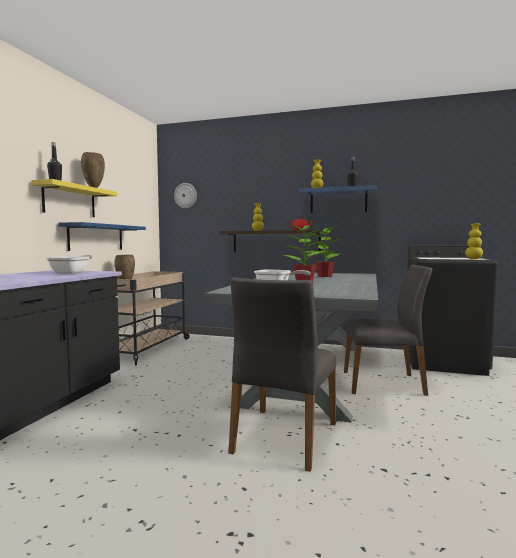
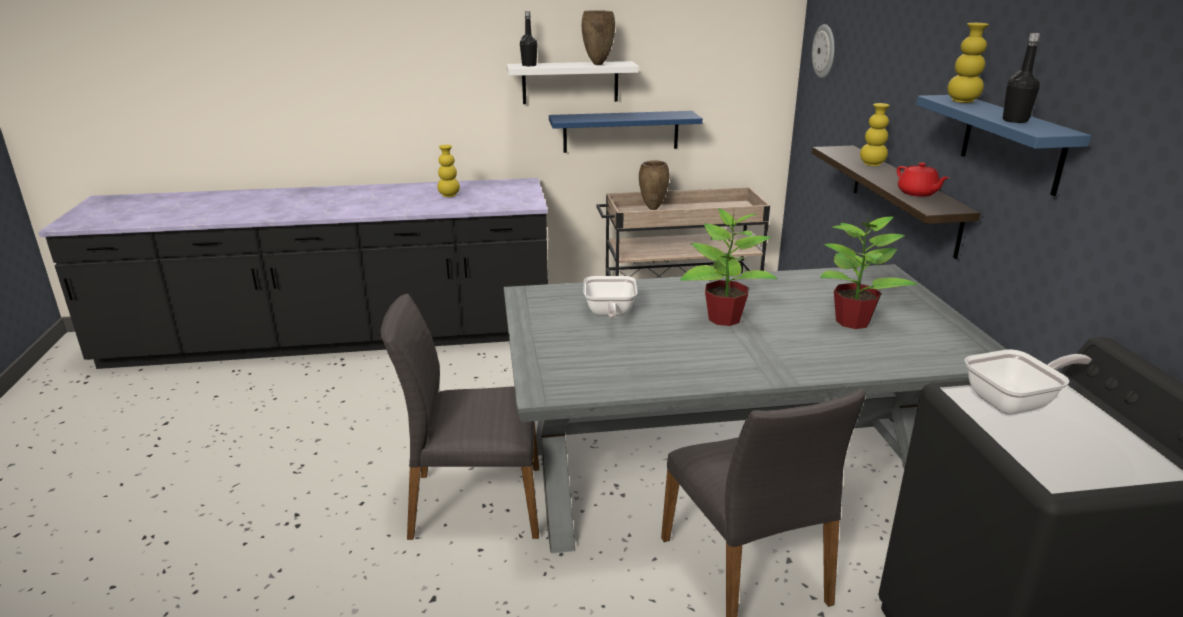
camera: 65 degrees right, 20 degrees up
(69, 201) = (570, 82): yellow shelf -> white shelf
(72, 273) = (497, 199): frying pan -> frying pan (1016, 402)
(473, 259) = (1047, 465): yellow vase -> yellow vase (449, 195)

